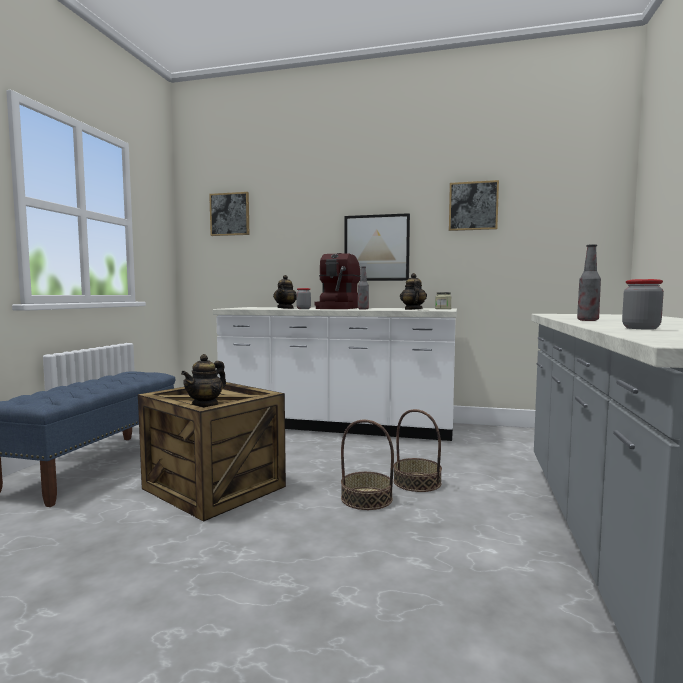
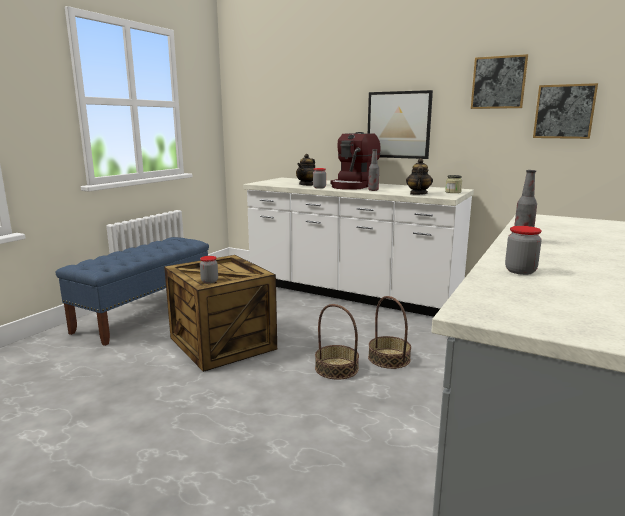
camera: 15 degrees right, 10 degrees up
(205, 405) = (209, 281): teapot -> jar
(230, 214) = (266, 89): picture -> picture (564, 111)

